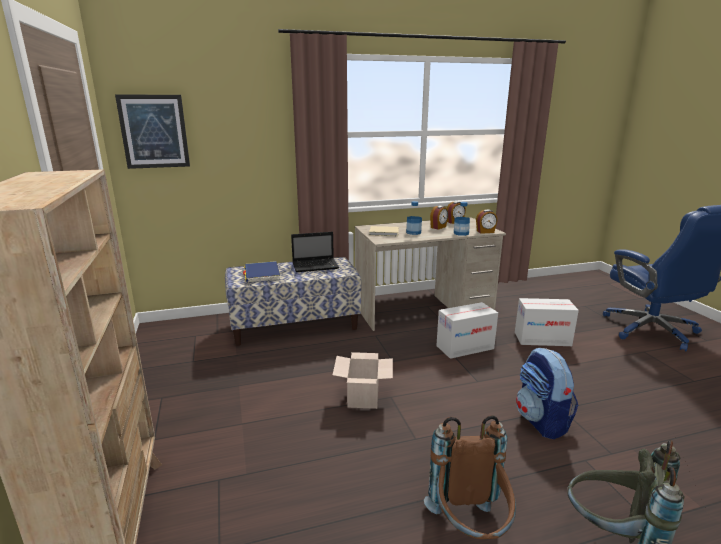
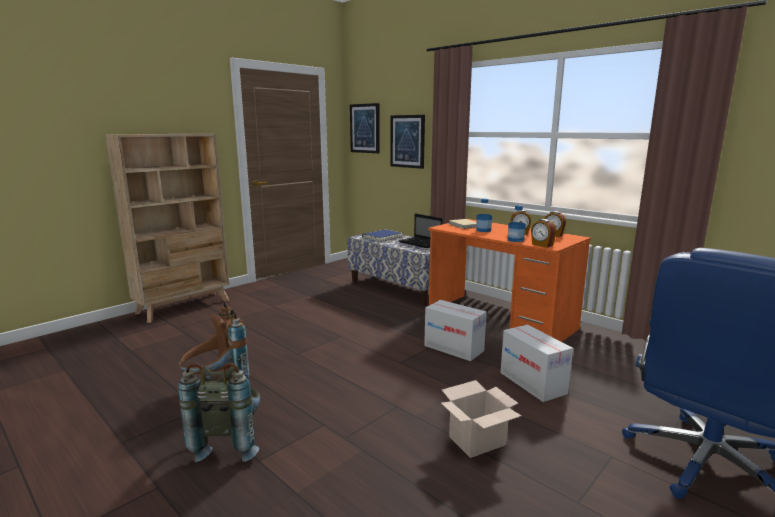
camera: 60 degrees right, 5 degrees down
(242, 147) = (407, 141): none -> picture
(364, 397) = (330, 328): cardboard box -> cardboard box (476, 441)
(423, 310) = (500, 320): beige desk -> orange desk
(541, 421) = (365, 398): backpack -> none

